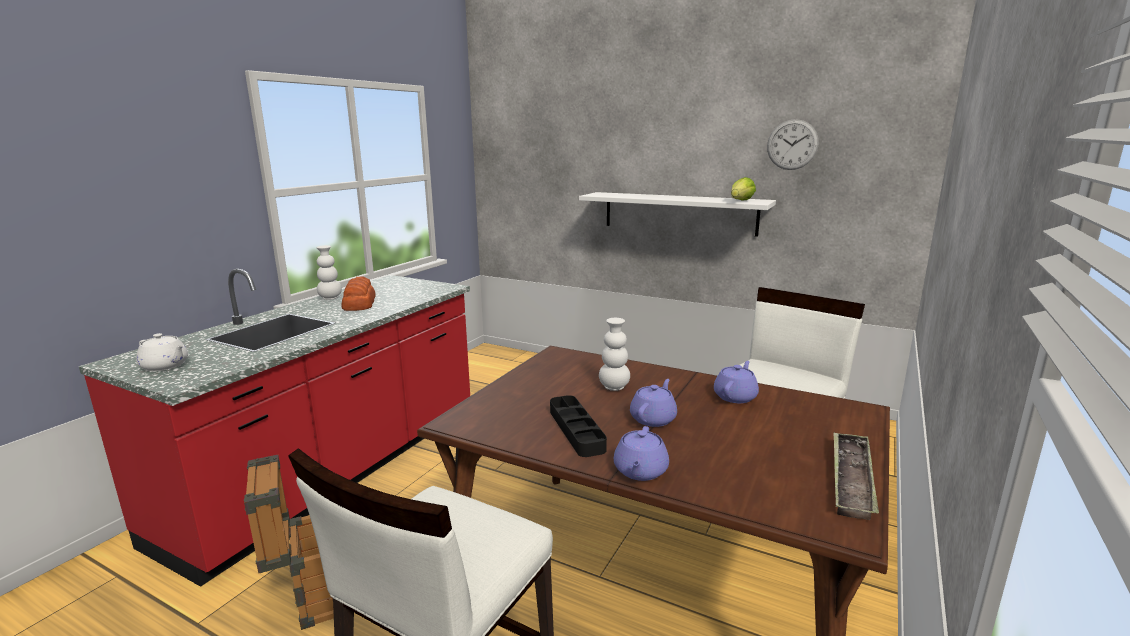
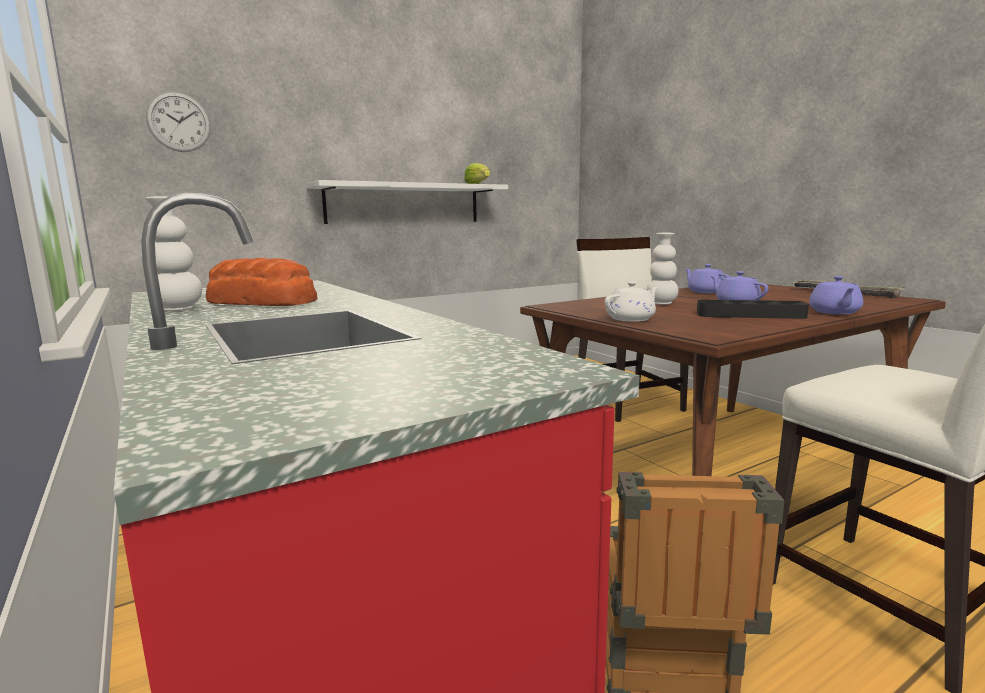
camera: 60 degrees left, 5 degrees down
(165, 366) = (394, 384): white teapot -> white teapot (631, 319)
(640, 471) = (834, 312): purple teapot -> purple teapot turned 60 degrees clockwise
(792, 145) = (492, 137): wall clock -> wall clock (179, 122)

